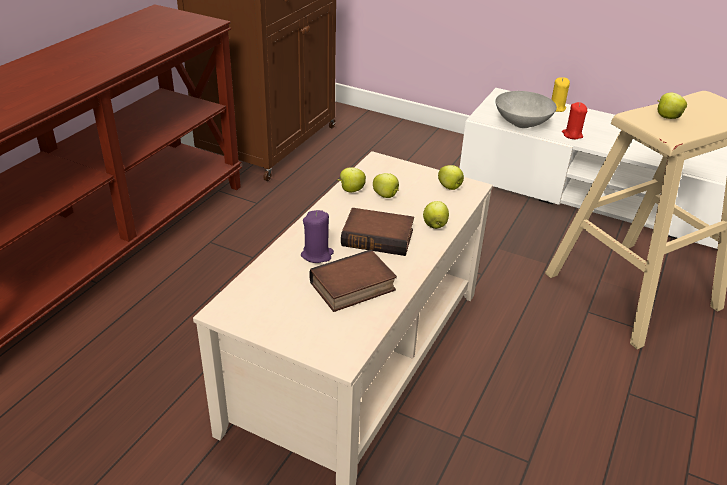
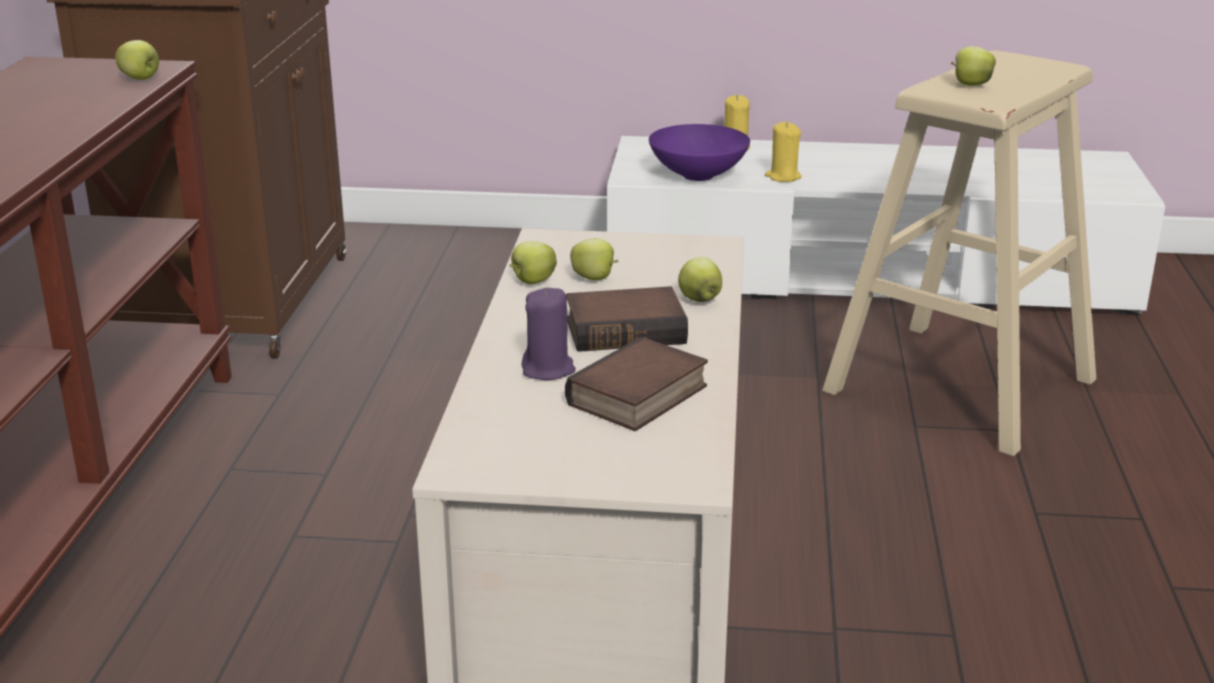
camera: 20 degrees left, 10 degrees down
(450, 187) = (684, 251): apple -> apple (141, 79)
(522, 123) = (698, 175): grey bowl -> purple bowl
(572, 135) = (783, 177): red candle -> yellow candle

